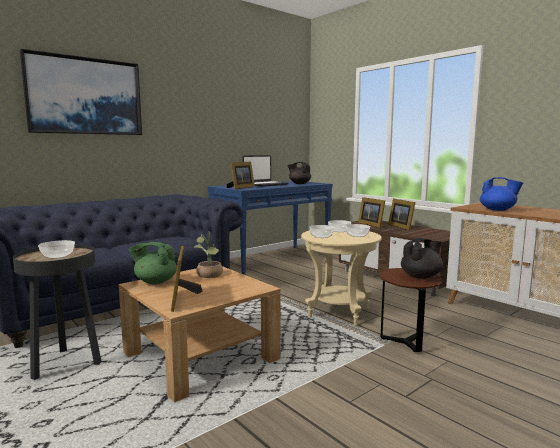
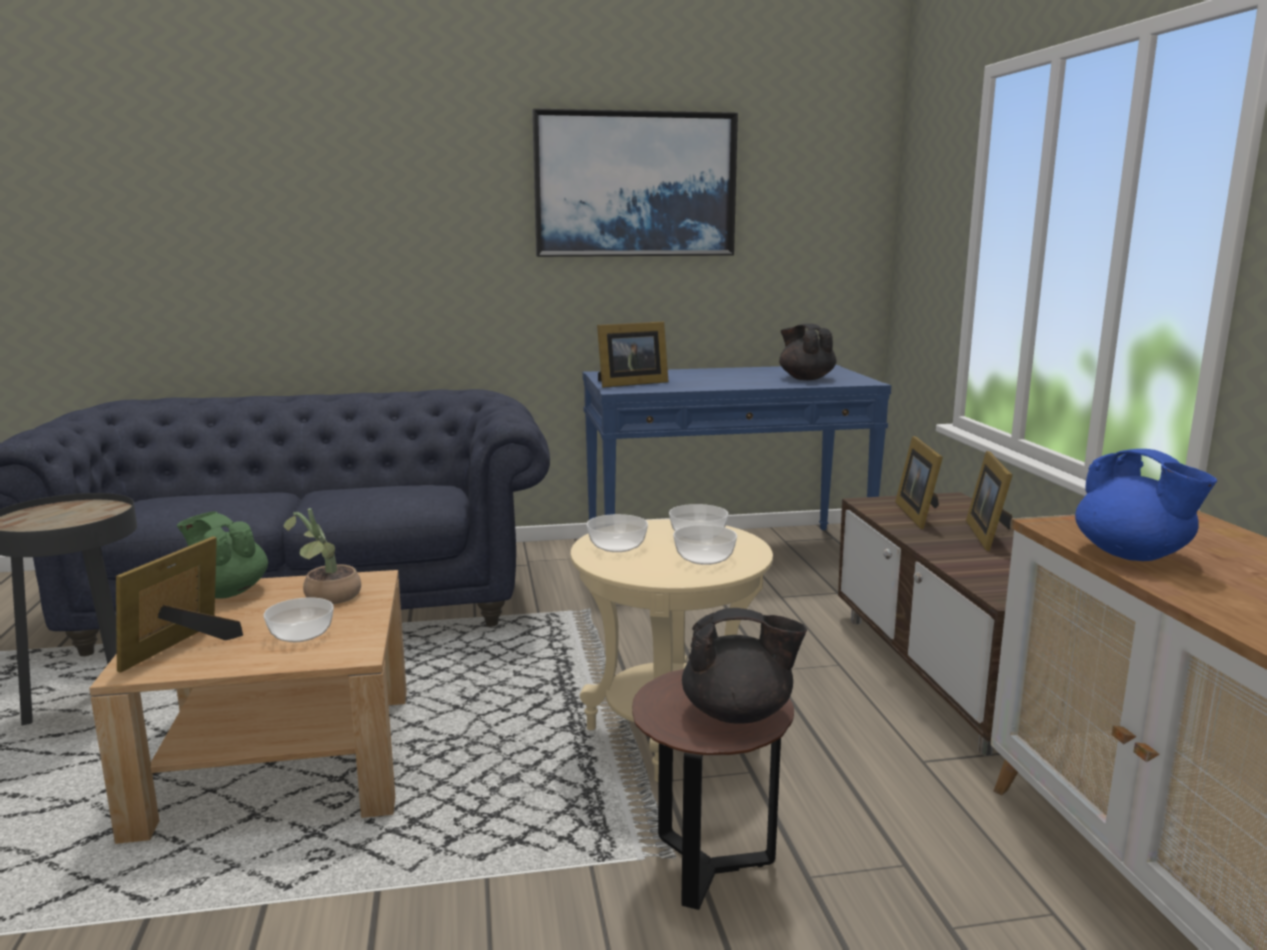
camera: 30 degrees right, 5 degrees up
(58, 256) = (60, 519): bowl -> bowl (301, 634)
(85, 96) = (315, 185): picture -> picture (635, 185)
(265, 184) = (715, 376): laptop -> none

